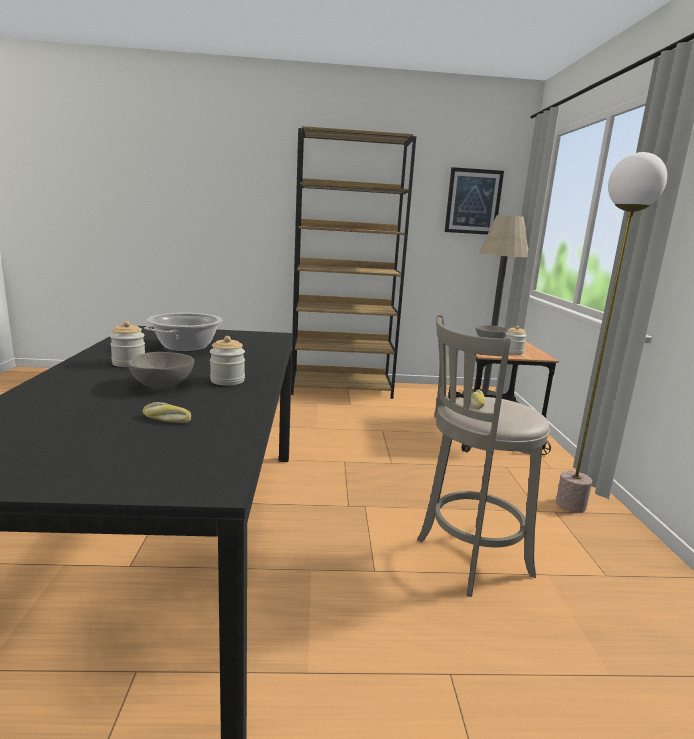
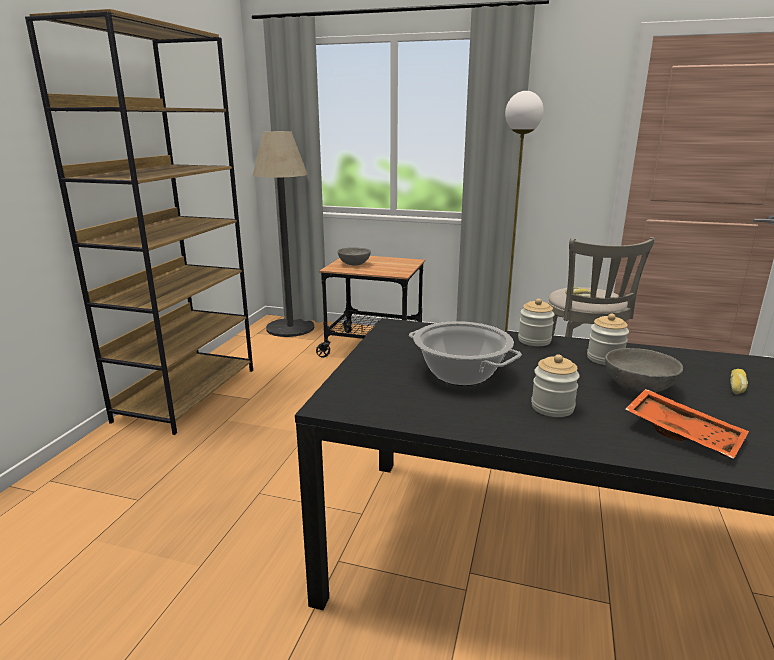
camera: 70 degrees left, 5 degrees up
(76, 390) = (683, 433): none -> orange tray
(473, 201) = (217, 115): picture -> none
(513, 352) = (394, 265): jar -> jar (534, 340)

